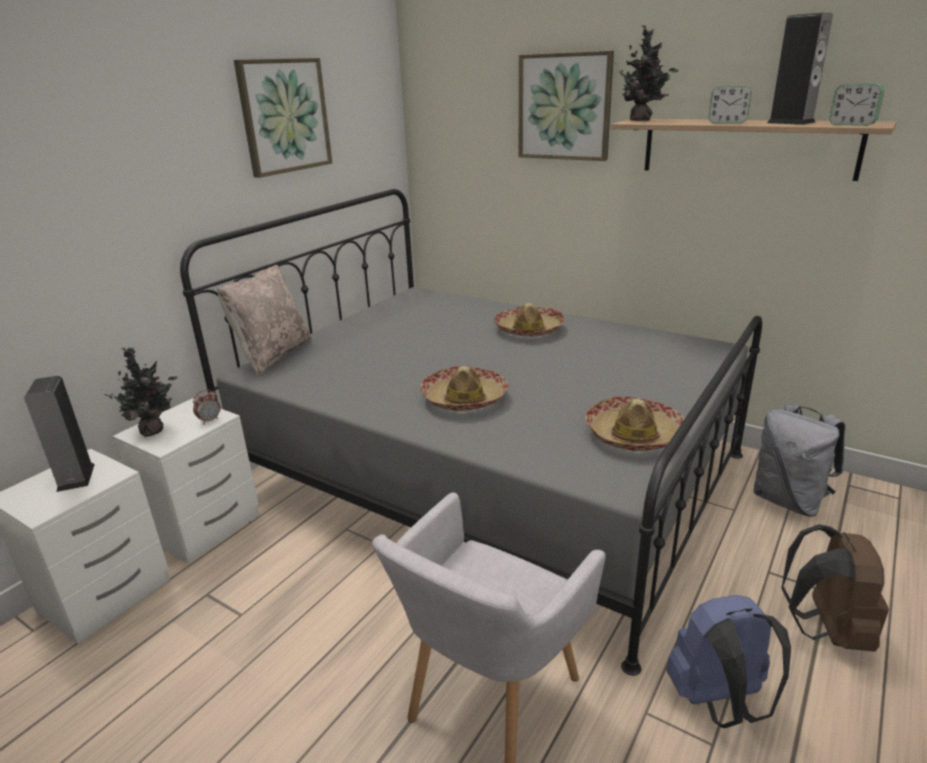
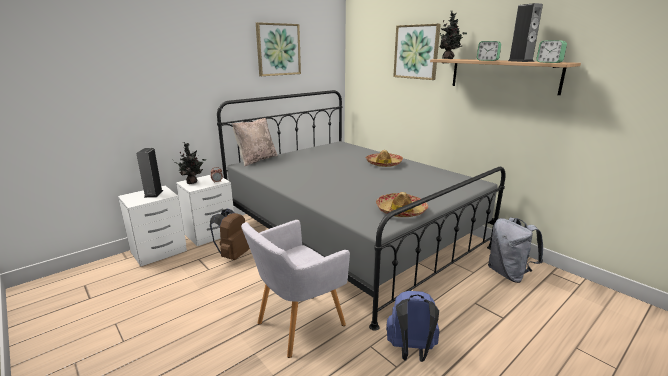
camera: 15 degrees right, 5 degrees down
(464, 398) = (330, 186): hat -> none
(826, 629) = (491, 334): brown backpack -> brown backpack (233, 255)

